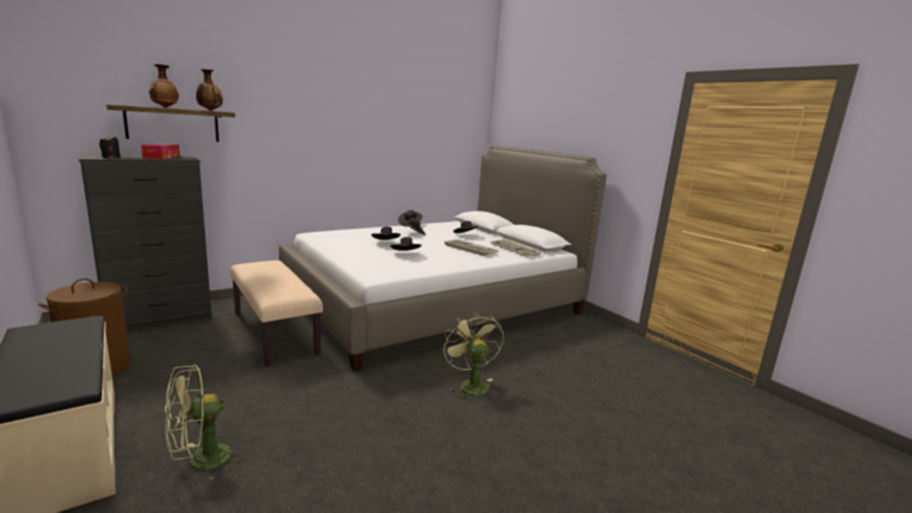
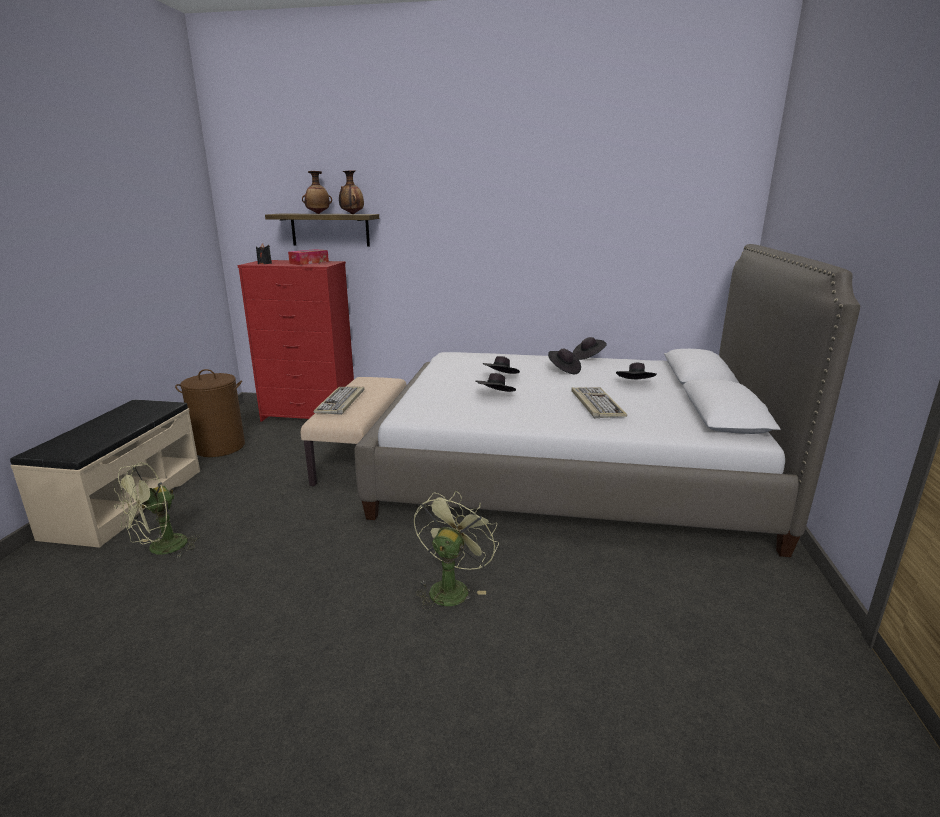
camera: 45 degrees right, 5 degrees up
(160, 317) = (310, 415): black dresser -> red dresser
(200, 462) = (161, 549): green fan -> green fan turned 60 degrees counterclockwise
(515, 250) = (669, 419): keyboard -> keyboard (341, 402)

